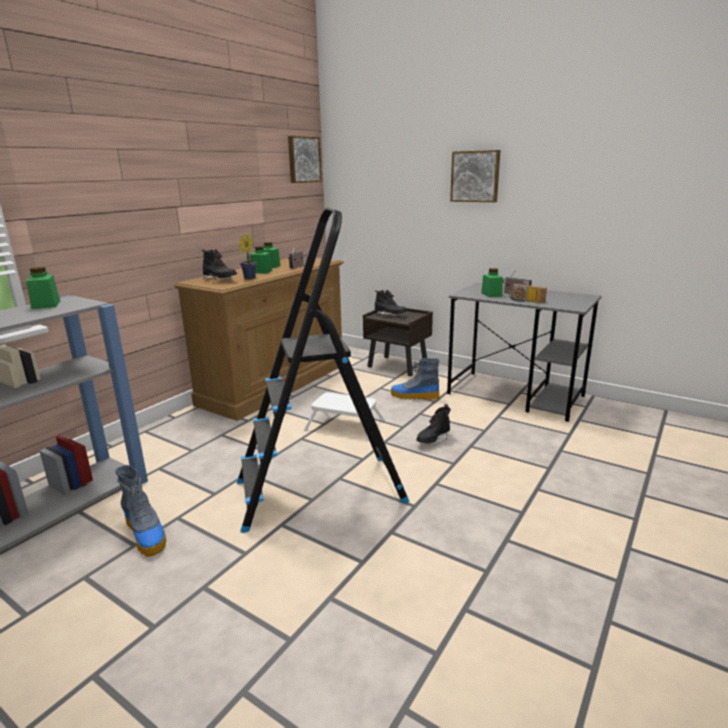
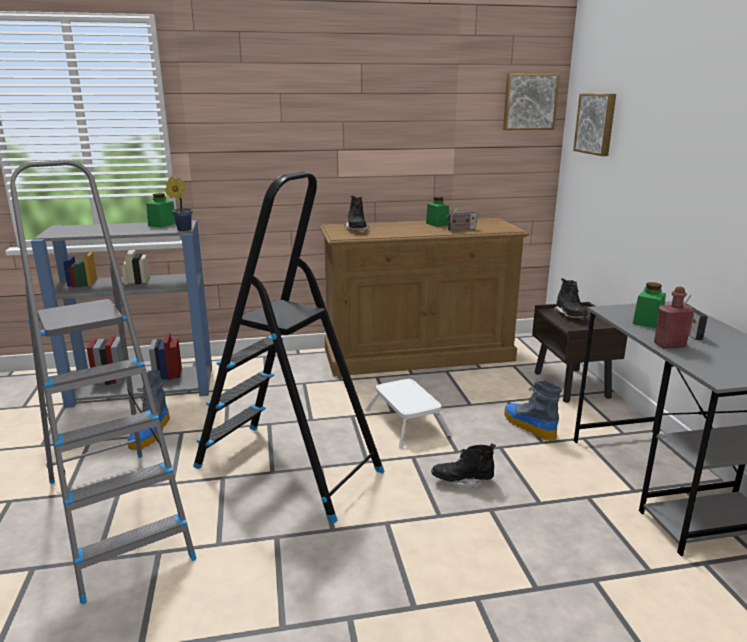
camera: 45 degrees right, 0 degrees up
(245, 604) = (117, 516): none -> grey step ladder
(248, 278) = (381, 233): potted plant -> potted plant (182, 229)
(261, 271) = (412, 228): green jar -> none
(475, 176) = (705, 140): picture -> picture (596, 124)
(525, 301) = (669, 345): radio -> red bottle

